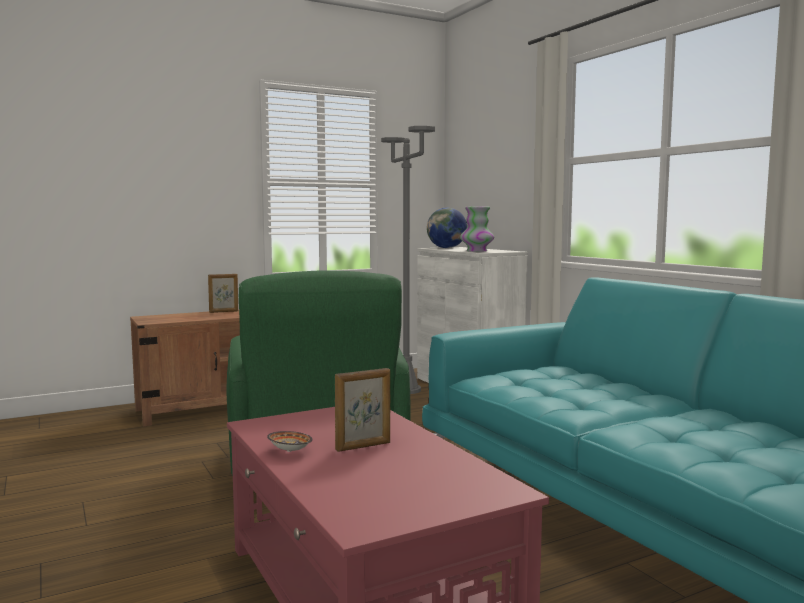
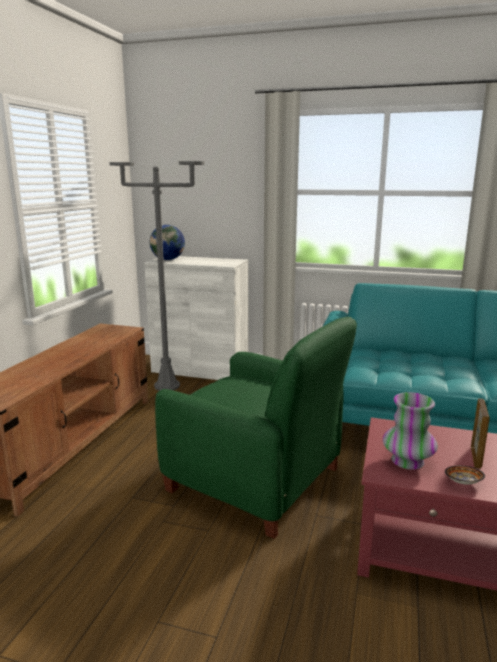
camera: 45 degrees left, 10 degrees up
(224, 312) = (30, 364): picture frame -> none
(476, 251) = (218, 263): vase -> vase (407, 461)

